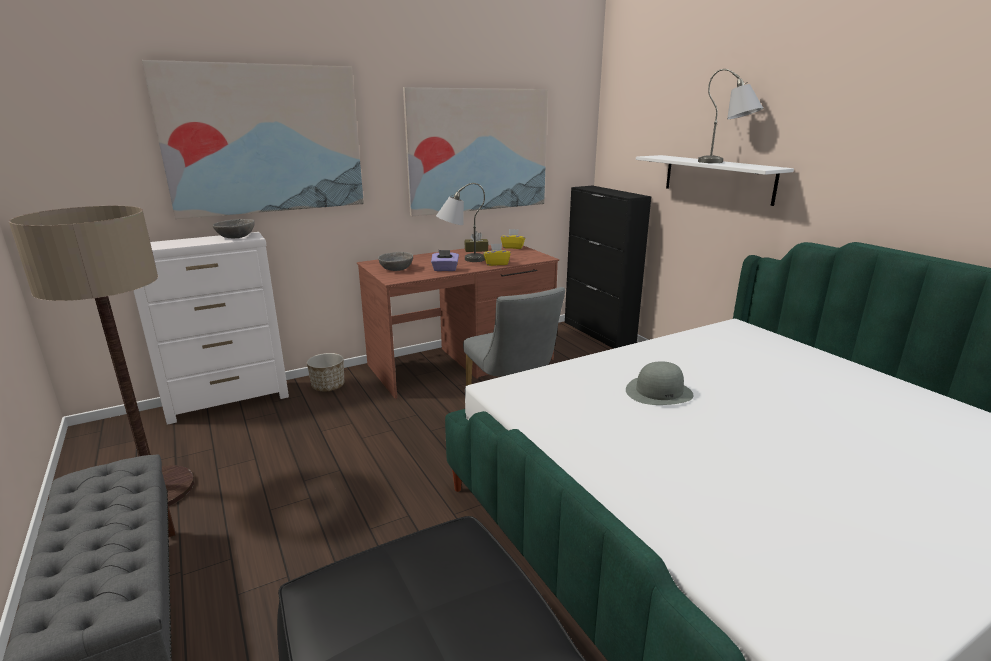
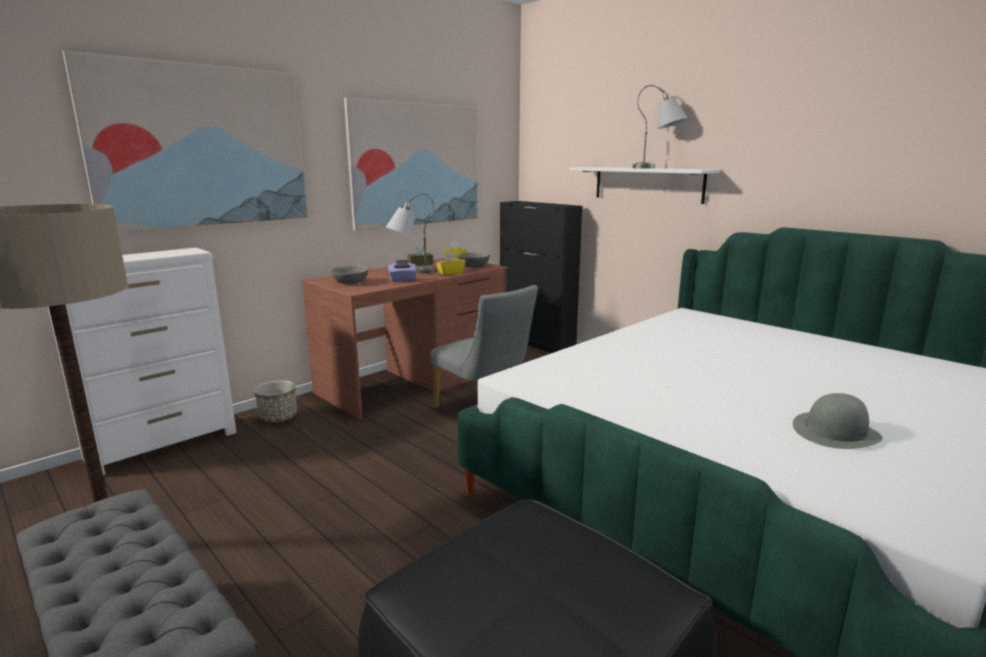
camera: 15 degrees left, 5 degrees down
(236, 237) = (174, 252): grey bowl -> grey bowl (474, 266)
(659, 392) = (660, 366): grey hat -> grey hat (835, 431)

